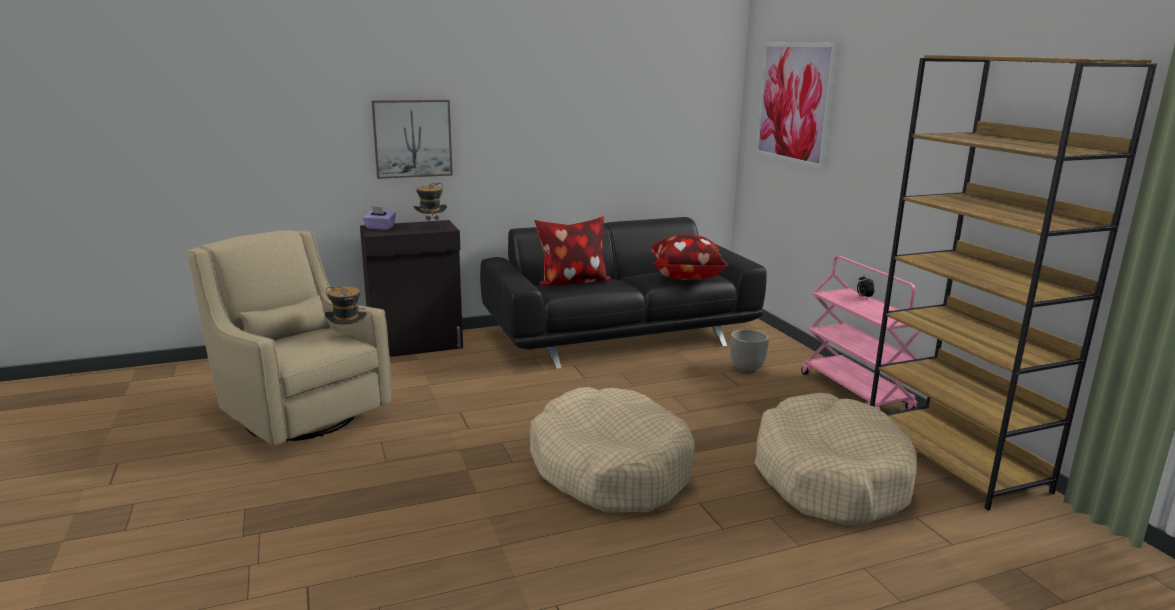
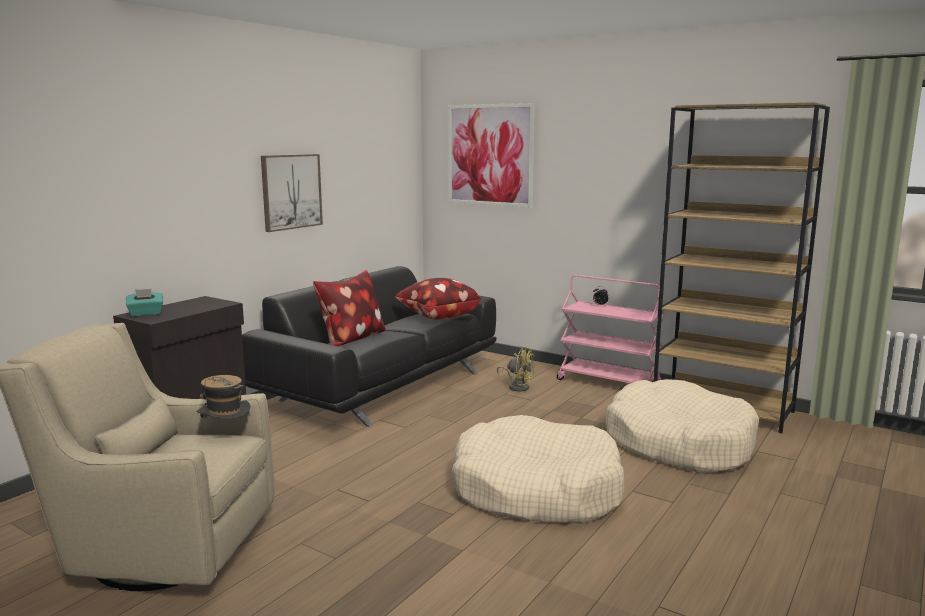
camera: 35 degrees left, 5 degrees down
(379, 228) = (146, 314): purple tissue box -> turquoise tissue box
(412, 138) = (161, 208): picture -> picture (291, 191)
(431, 227) = (204, 305): hat -> none
(747, 369) = (517, 386): planter -> yellow fan

